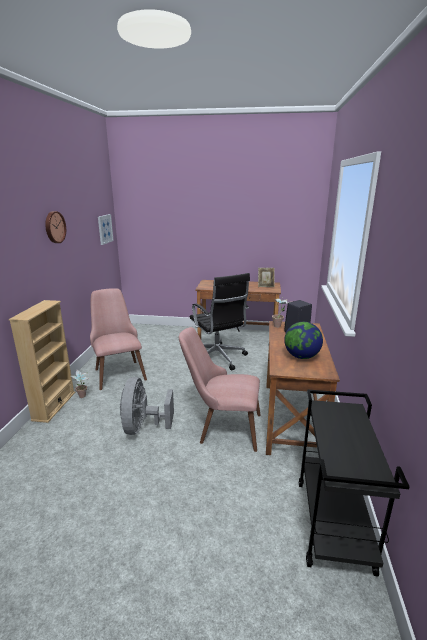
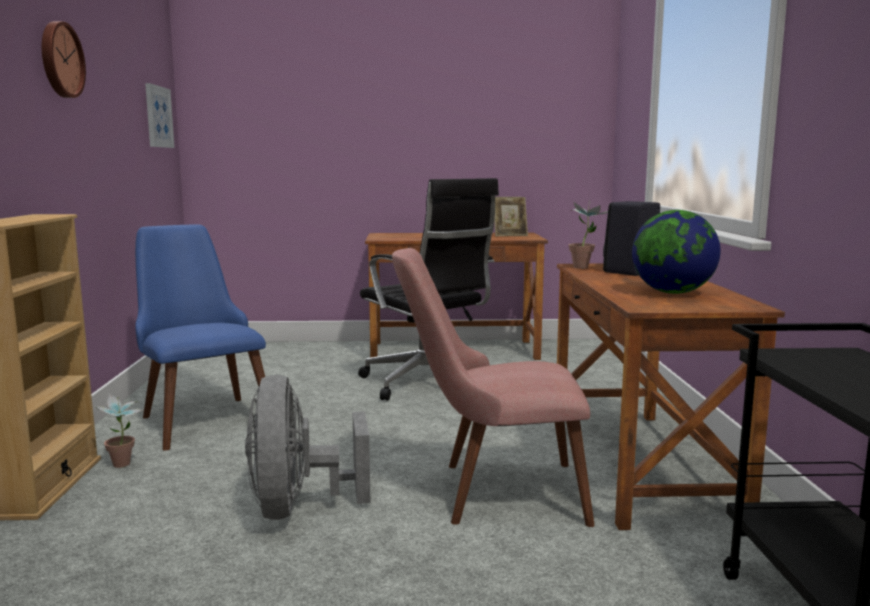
camera: 10 degrees left, 10 degrees down
(118, 371) = (201, 416): pink chair -> blue chair

